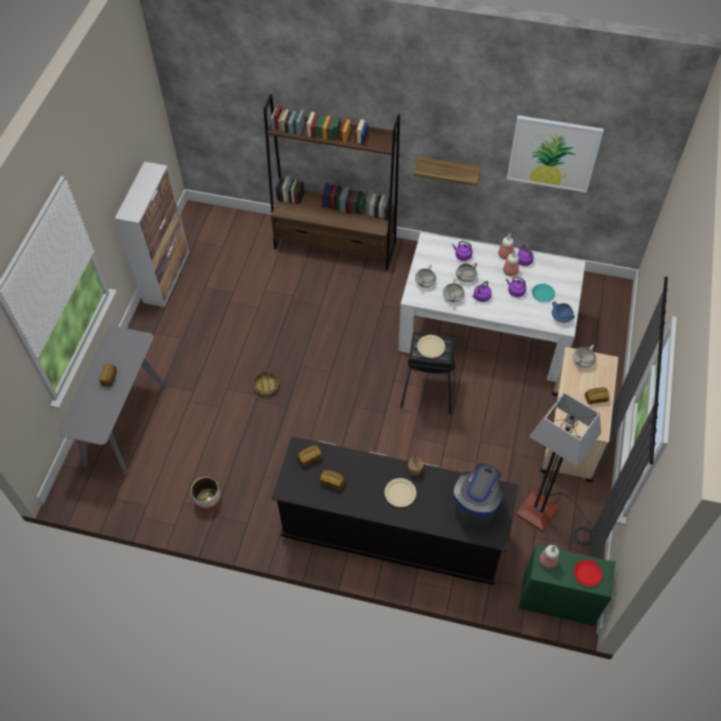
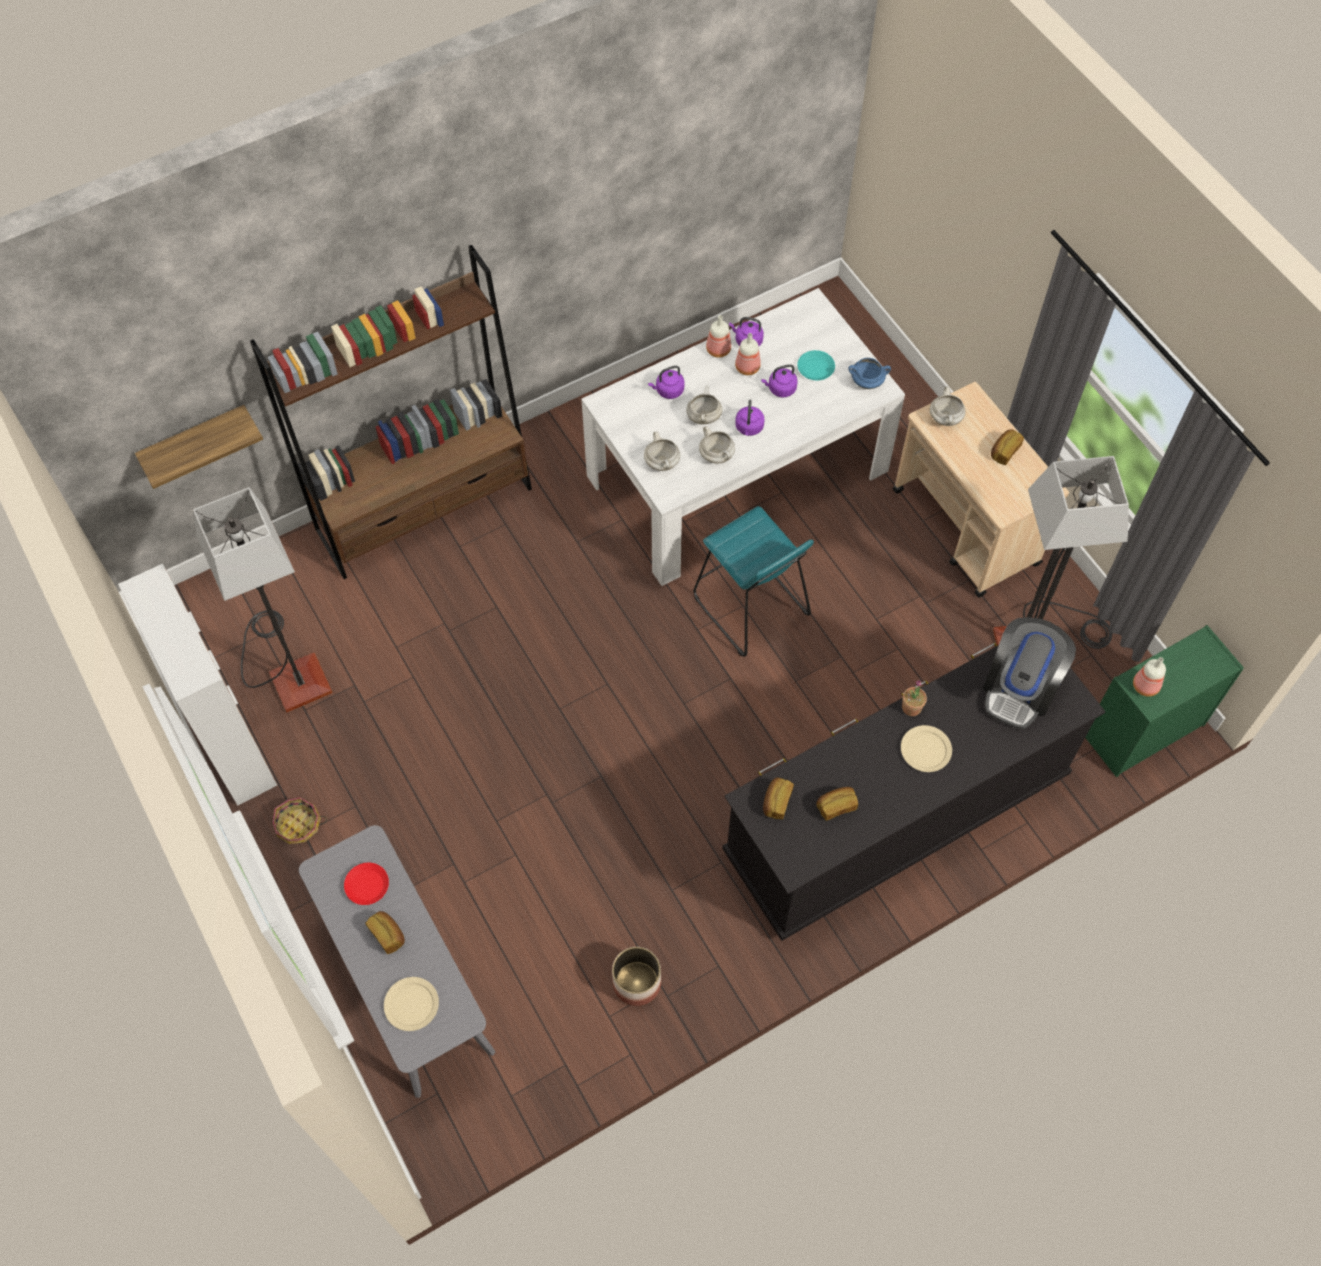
camera: 45 degrees left, 5 degrees up
(215, 268) = (289, 671): none -> floor lamp
(266, 386) = (545, 772): basket -> basket (298, 825)
(427, 390) = (750, 606): black stool -> turquoise stool
(431, 347) = (746, 542): beige plate -> beige plate (411, 1004)
(448, 170) = (555, 283): shelf -> shelf (195, 441)
(476, 505) = (1020, 688): coffee machine -> coffee machine turned 135 degrees counterclockwise
(553, 153) = (701, 165): picture -> none
(587, 574) = (1195, 664): red plate -> red plate (366, 885)

